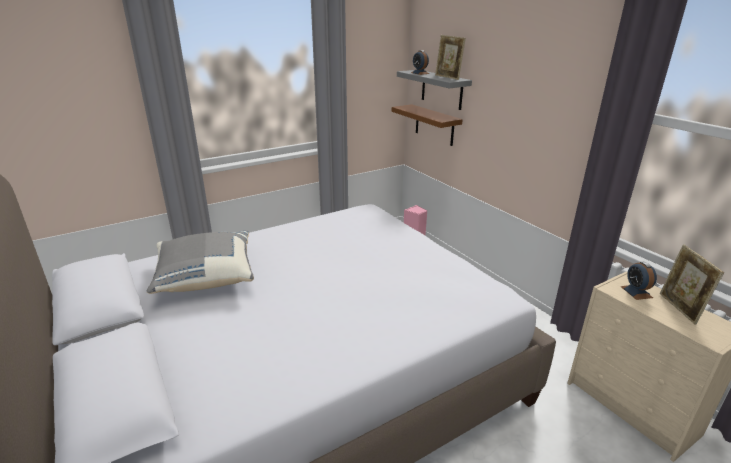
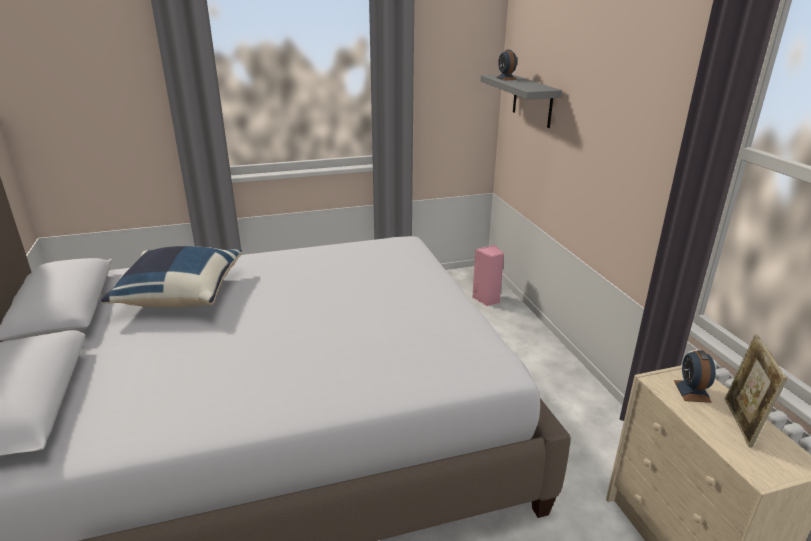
camera: 15 degrees right, 0 degrees up
(205, 277) = (180, 295): grey pillow -> blue pillow
(434, 125) = (523, 145): brown shelf -> none
(448, 77) = (534, 85): picture frame -> none

